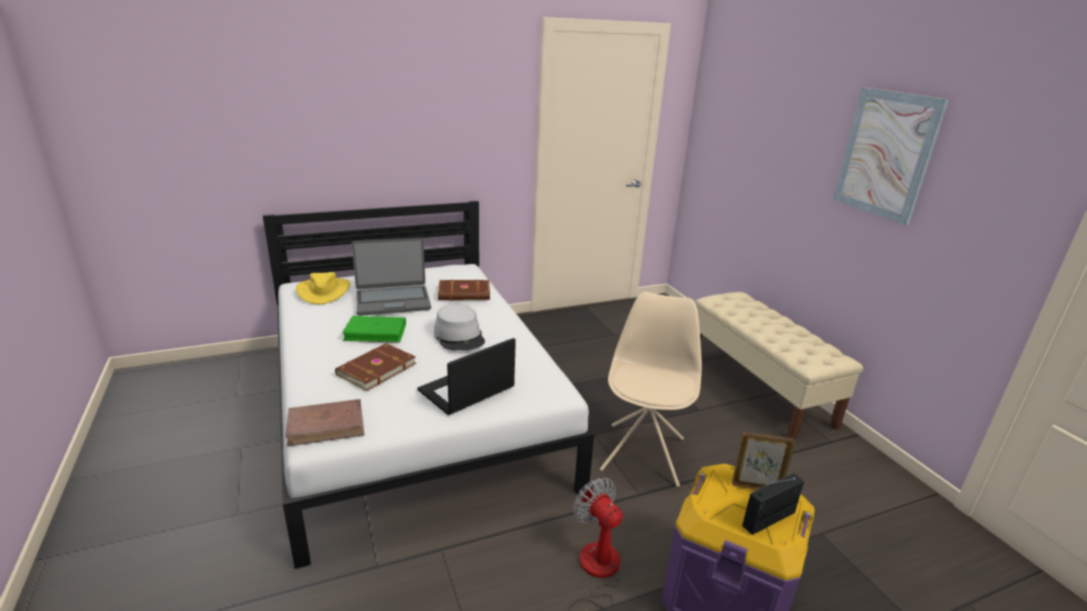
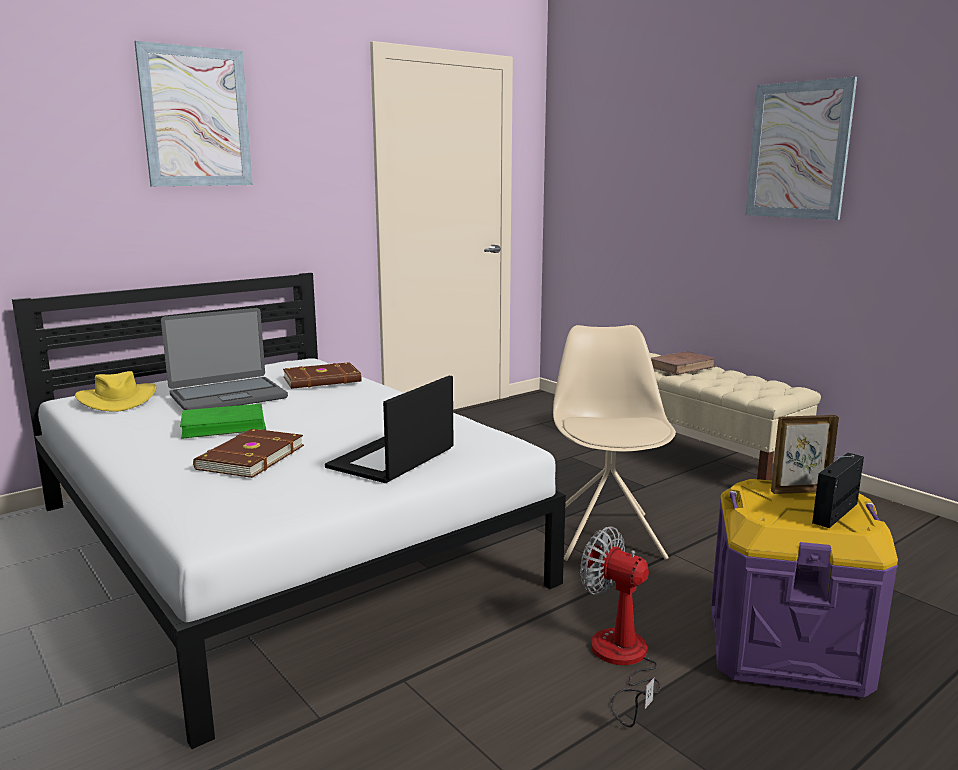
camera: 15 degrees left, 10 degrees down
(326, 425) = (217, 517): brown book -> brown book (681, 366)
(396, 84) = (196, 117): none -> picture
(459, 336) = (345, 416): grey hat -> none

